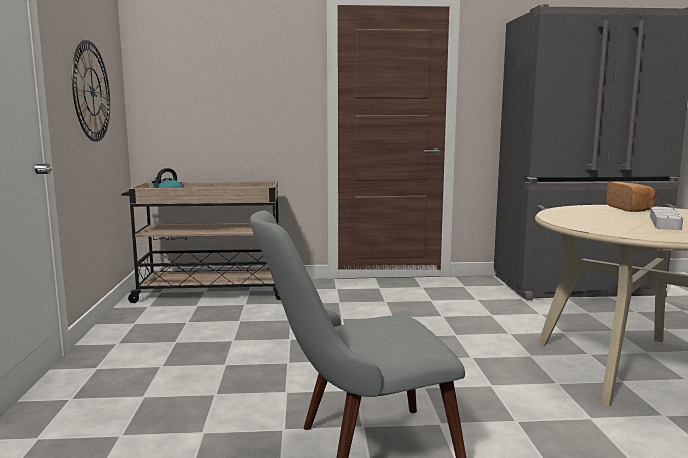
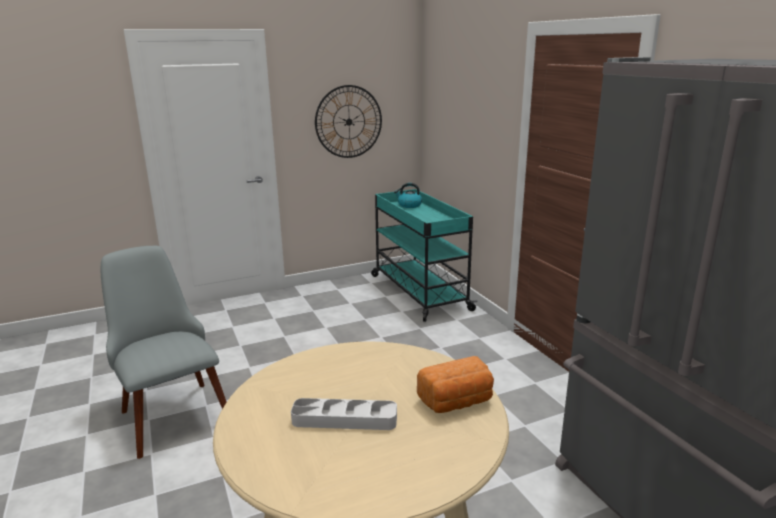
camera: 70 degrees right, 10 degrees up
(210, 292) = (418, 291): beige cart -> turquoise cart

